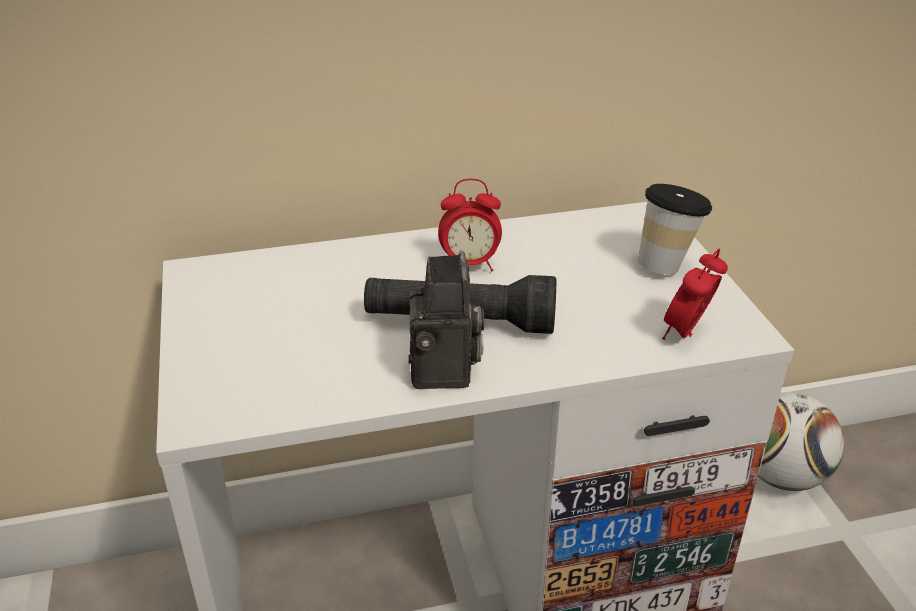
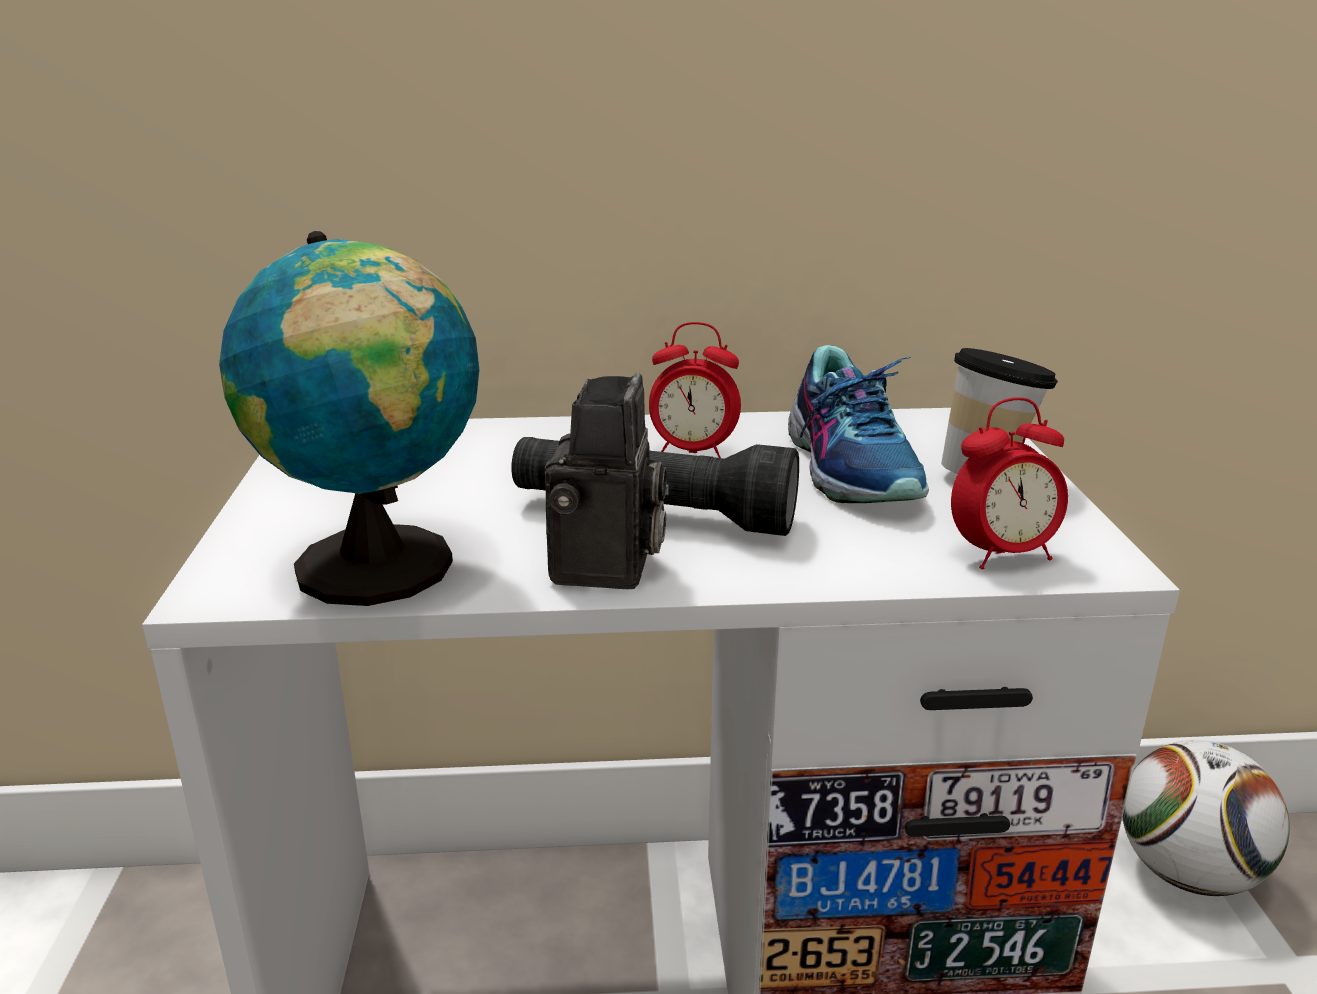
camera: 10 degrees right, 10 degrees down
(297, 390) = (381, 571): none -> globe
(579, 266) = (853, 467): none -> shoe
(687, 334) = (1002, 555): alarm clock -> alarm clock turned 150 degrees counterclockwise

